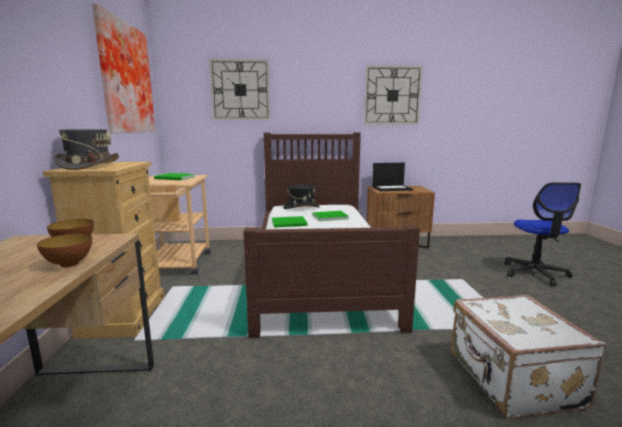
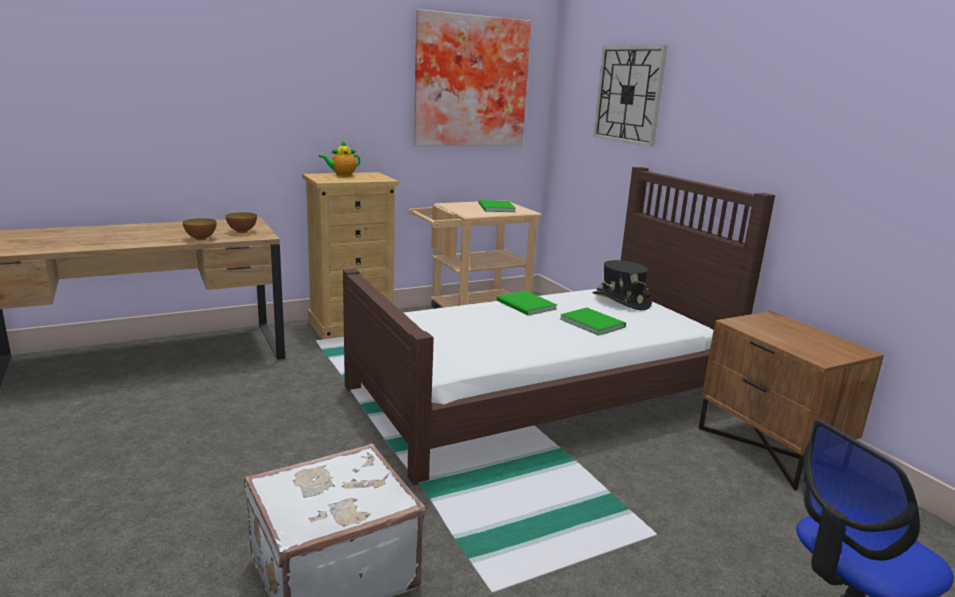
camera: 65 degrees right, 5 degrees up
(89, 166) = (342, 175): grey hat -> teapot
(392, 95) = (860, 124): wall clock -> none
(392, 188) = (786, 330): laptop -> none

